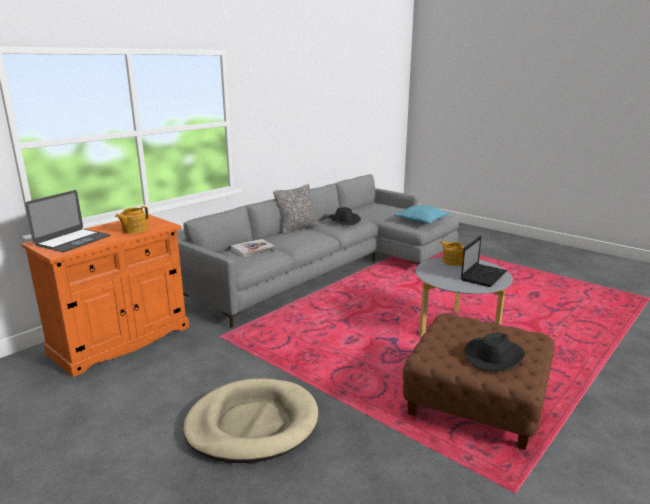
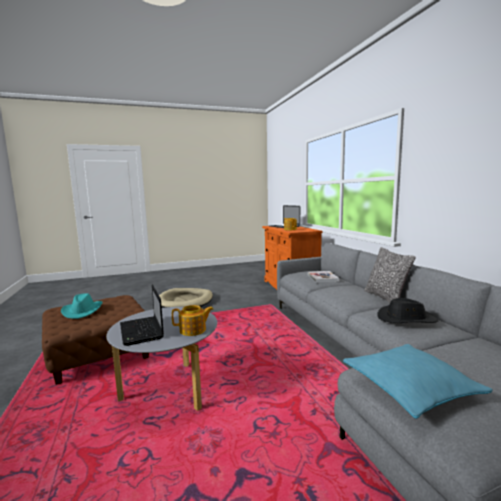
camera: 120 degrees right, 10 degrees down
(494, 356) = (82, 311): black hat -> turquoise hat

